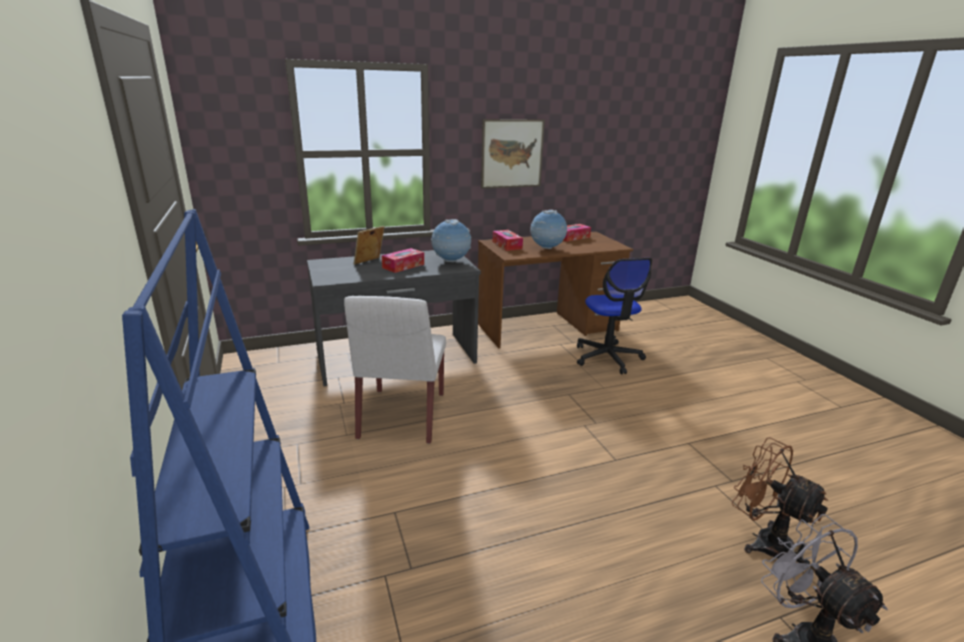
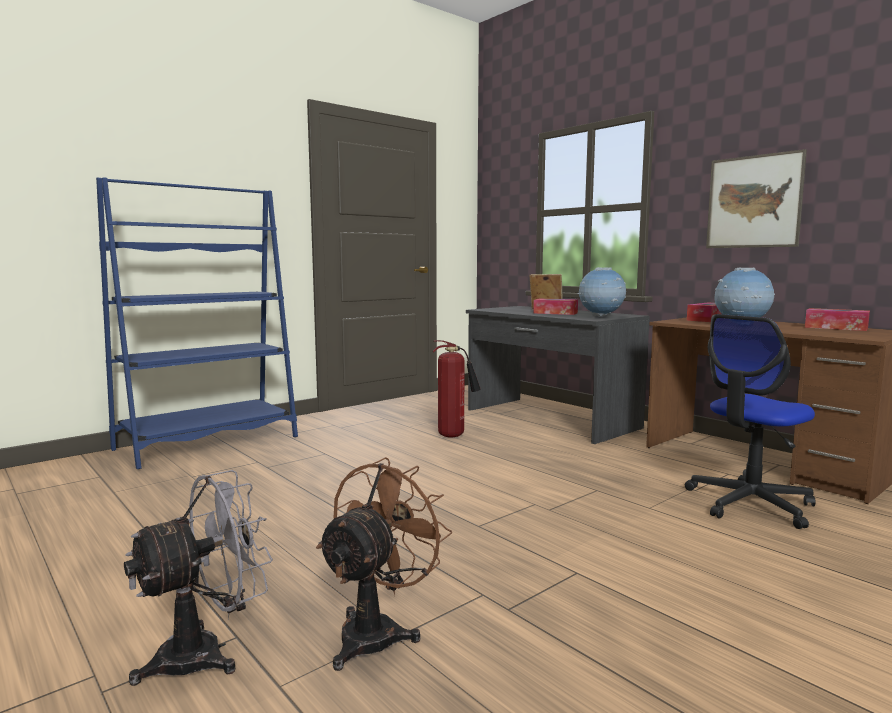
camera: 70 degrees right, 15 degrees down
(402, 416) = (454, 435): white chair -> fire extinguisher

